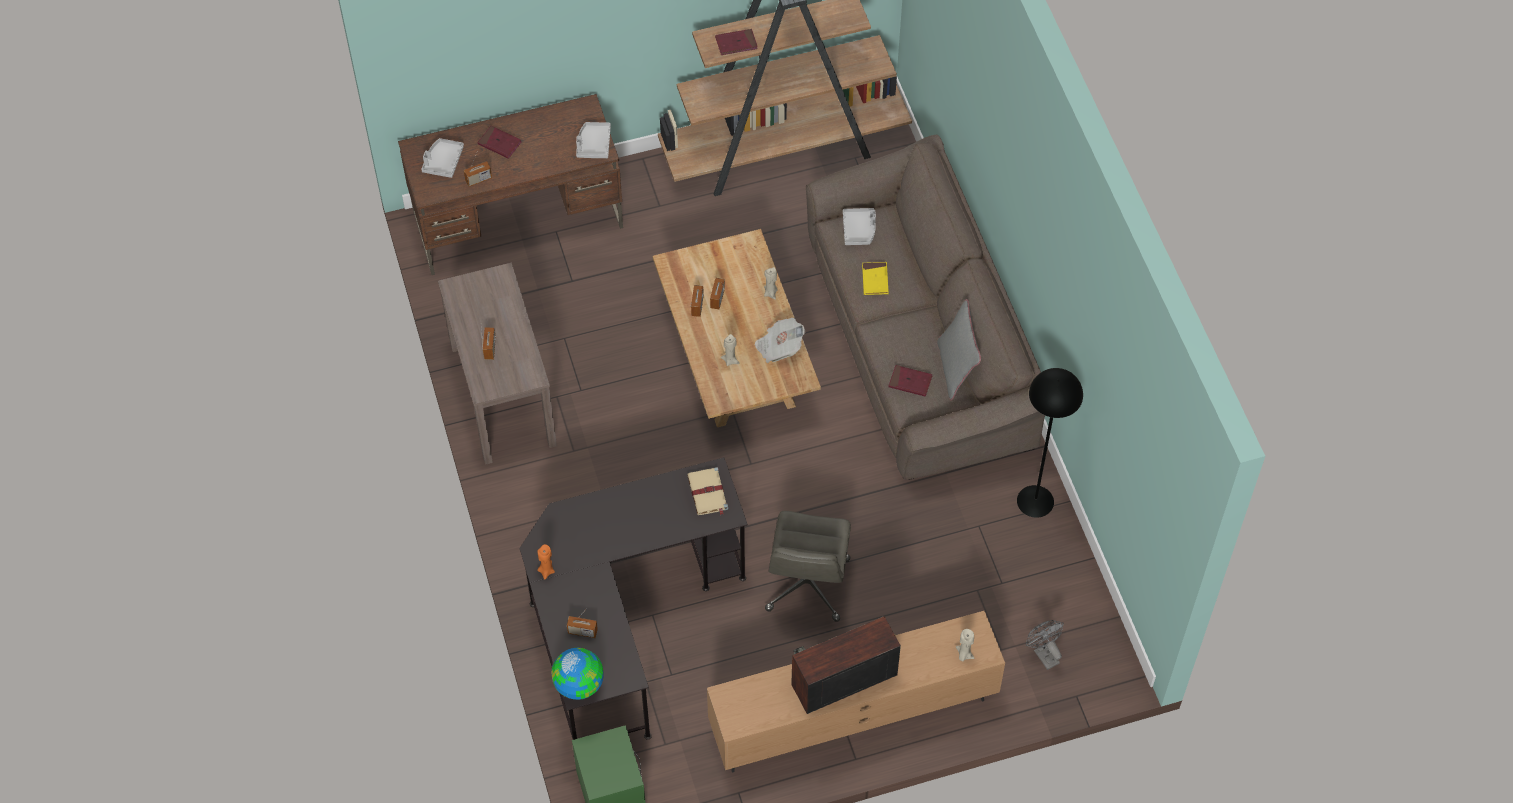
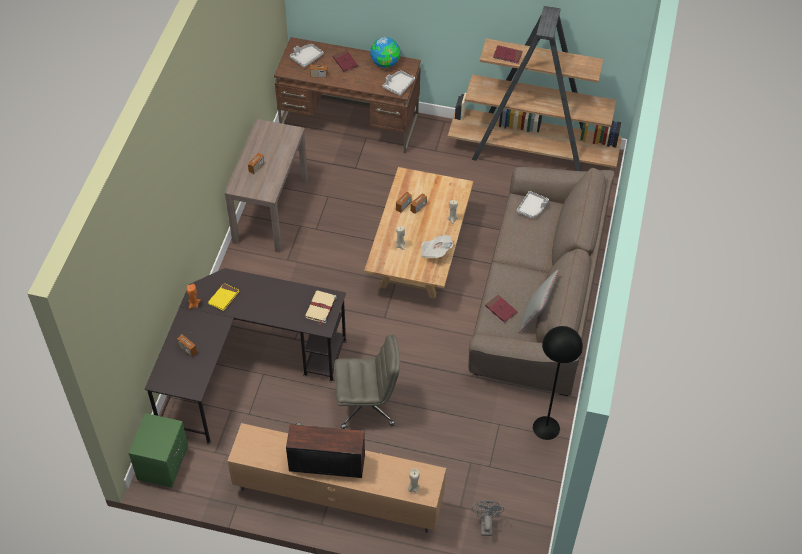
camera: 30 degrees right, 5 degrees down
(579, 684) = (162, 378): globe -> globe (385, 63)
(807, 585) = (367, 405): grey office chair -> grey office chair turned 135 degrees counterclockwise
(875, 280) = (521, 240): yellow book -> yellow book (223, 298)

